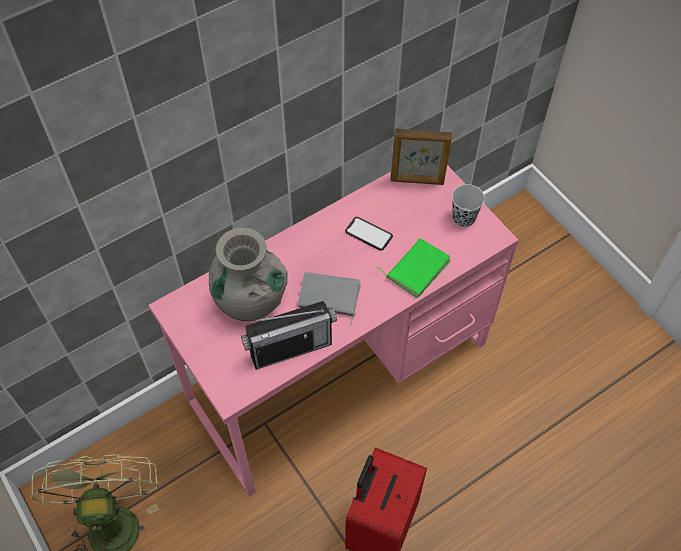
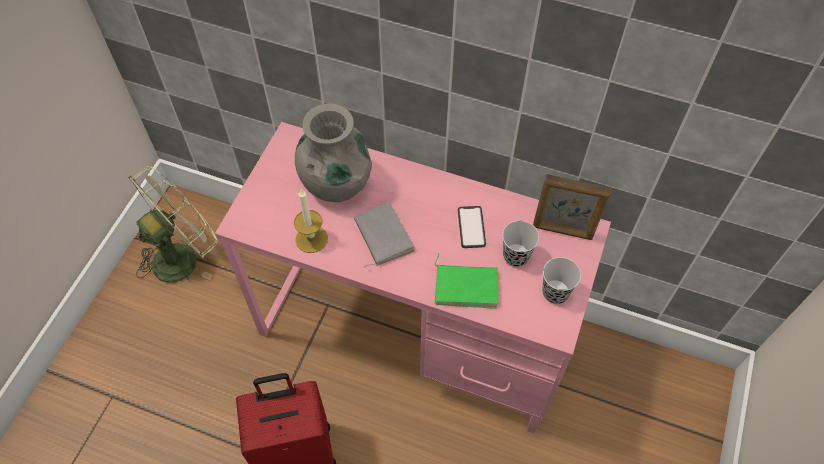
camera: 55 degrees right, 0 degrees up
(290, 348) = (311, 239): radio -> candle
(415, 222) = (516, 256): none -> black cup
(417, 181) = (563, 231): picture frame -> picture frame turned 45 degrees counterclockwise

